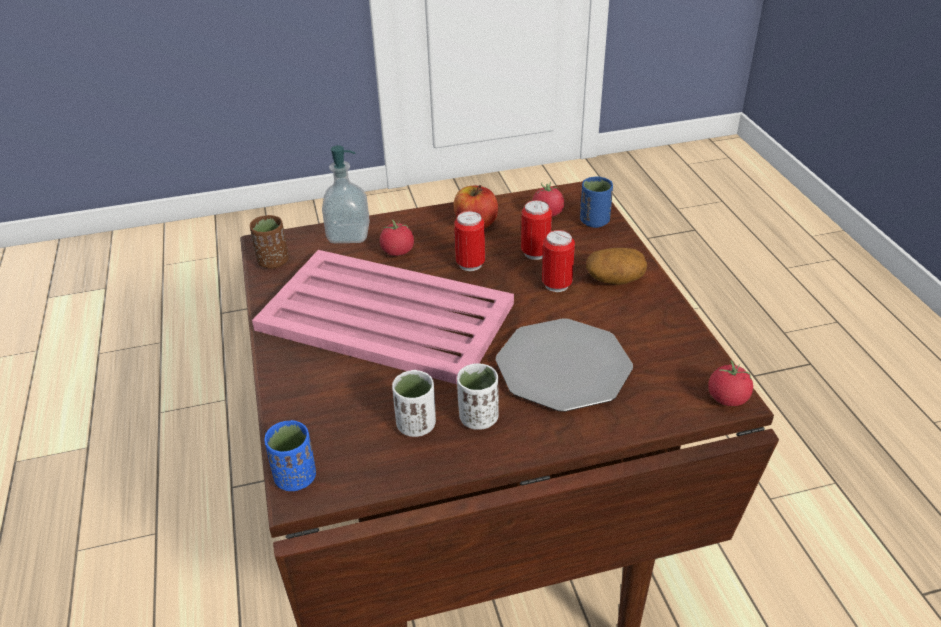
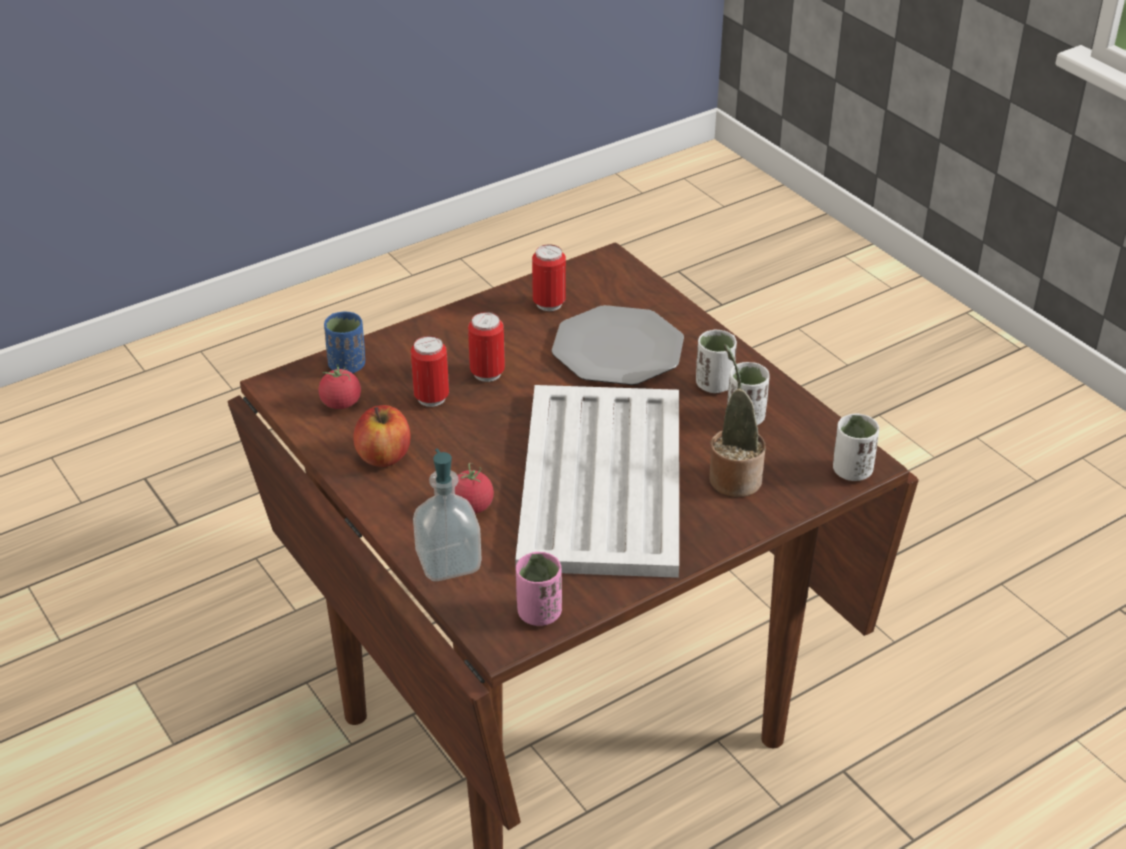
camera: 110 degrees left, 0 degrees up
(273, 261) = (539, 613): brown cup -> pink cup
(296, 477) = (852, 471): blue cup -> white cup
(341, 392) = (733, 477): none -> potted plant
(387, 318) = (602, 479): pink tray -> white tray
(470, 264) = (474, 441): can -> can (549, 304)
(614, 279) = (460, 338): potato -> none
(727, 398) = (610, 262): tomato -> none

